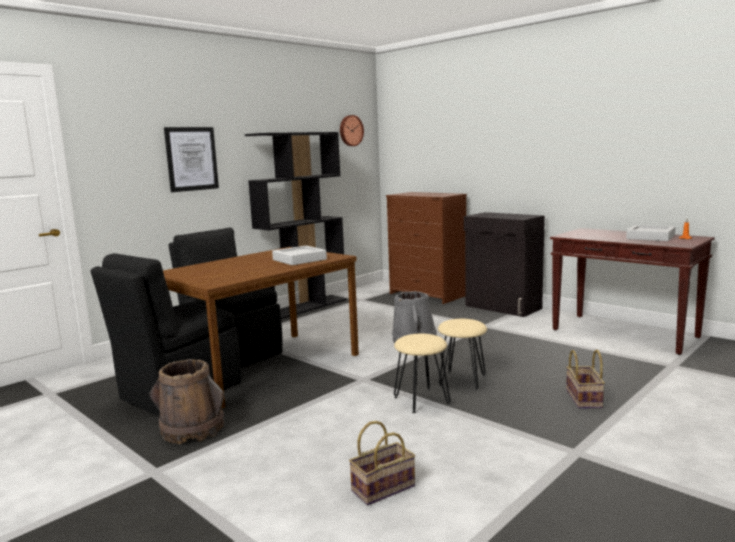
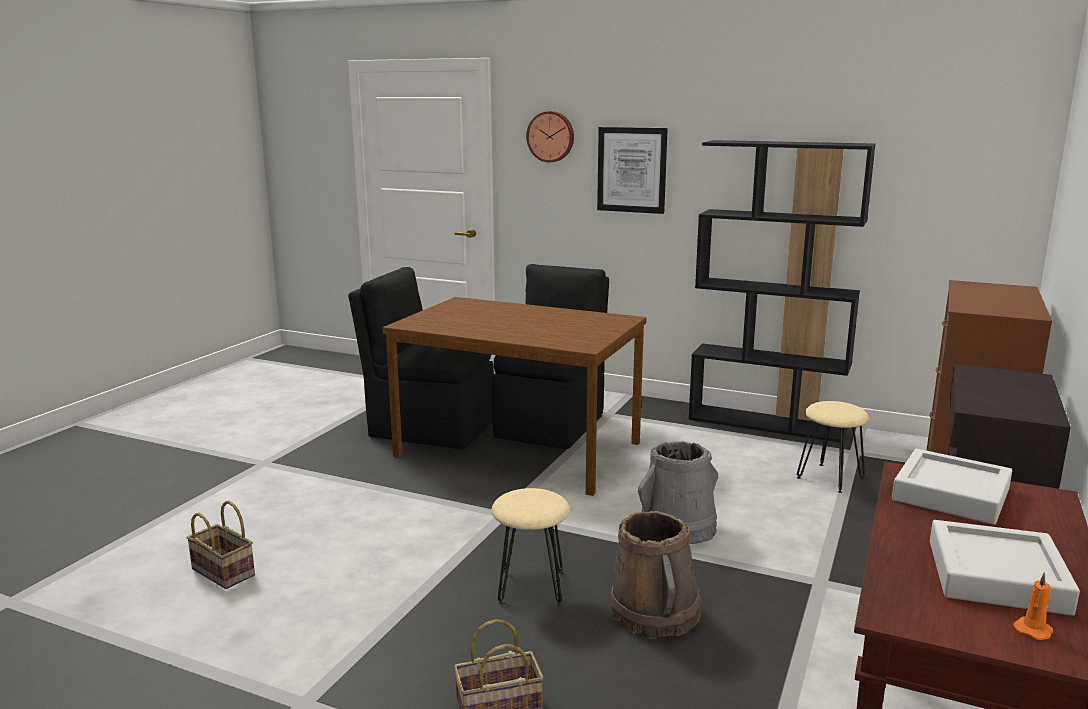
camera: 70 degrees right, 5 degrees up
(192, 429) = (345, 456): brown bucket -> brown bucket (654, 613)
(299, 260) = (552, 333): grey tray -> grey tray (951, 494)
(350, 130) = (969, 141): wall clock -> wall clock (551, 136)
(421, 400) = (447, 564): beige stool -> beige stool (829, 478)

